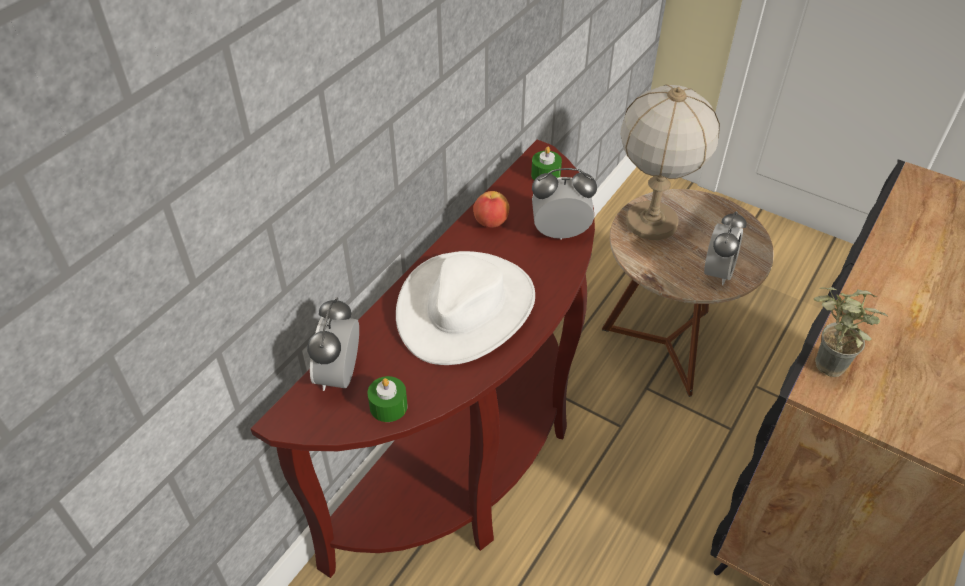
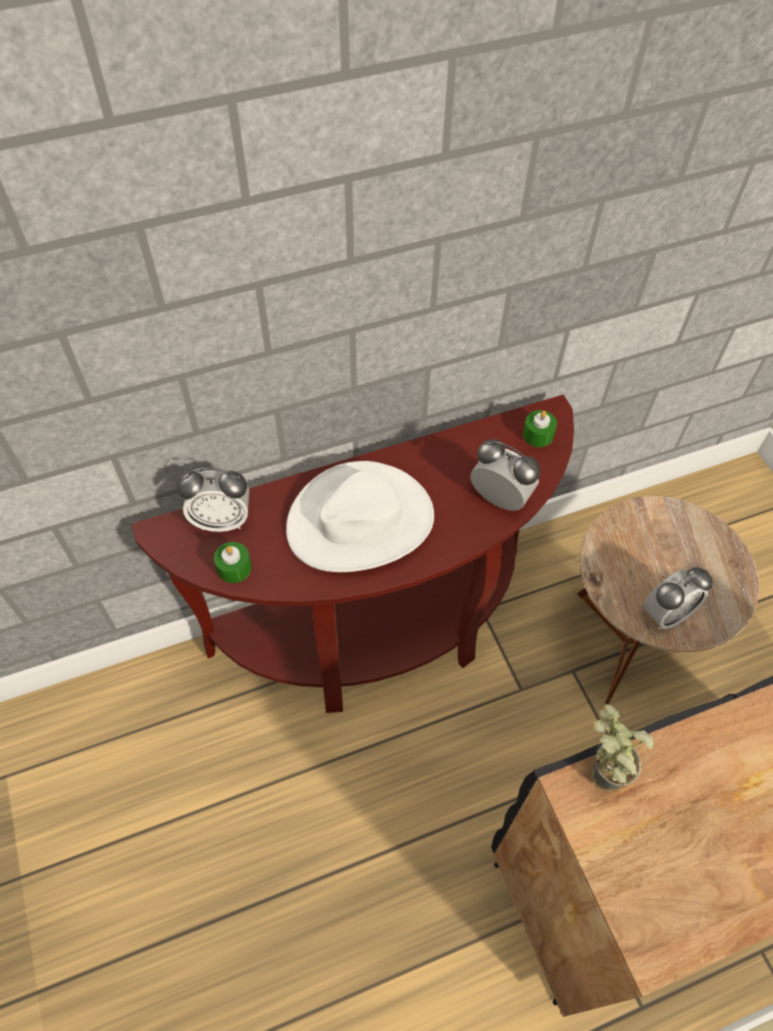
camera: 35 degrees right, 10 degrees up
(340, 375) = (222, 520): alarm clock -> alarm clock turned 135 degrees counterclockwise
(491, 222) = (449, 454): apple -> none
(651, 223) = (645, 528): table lamp -> none

